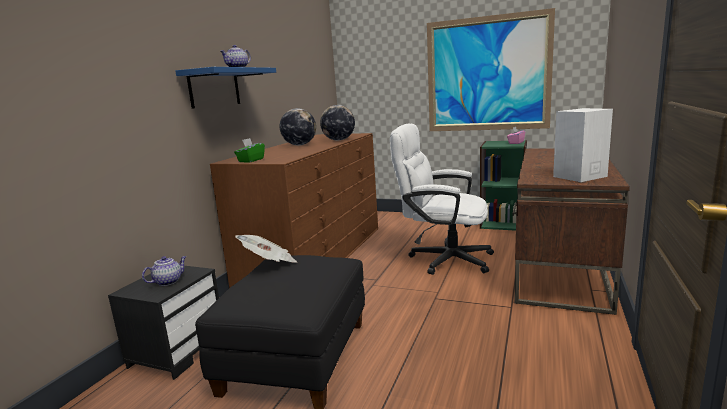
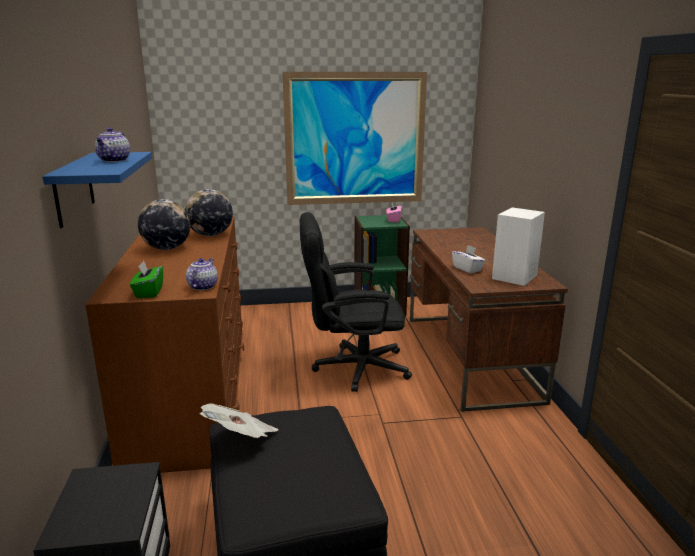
camera: 30 degrees left, 5 degrees up
(168, 281) = (112, 500): teapot -> teapot (202, 286)
(443, 259) = (352, 368): white office chair -> black office chair
(538, 170) = (467, 269): none -> white tissue box

